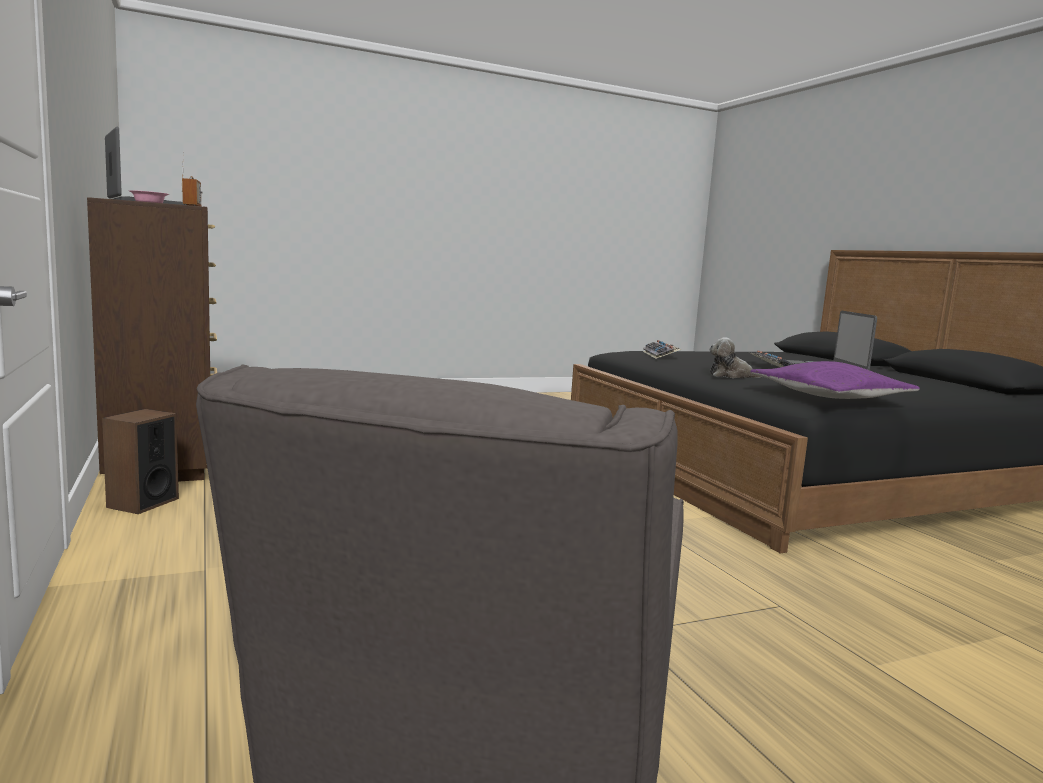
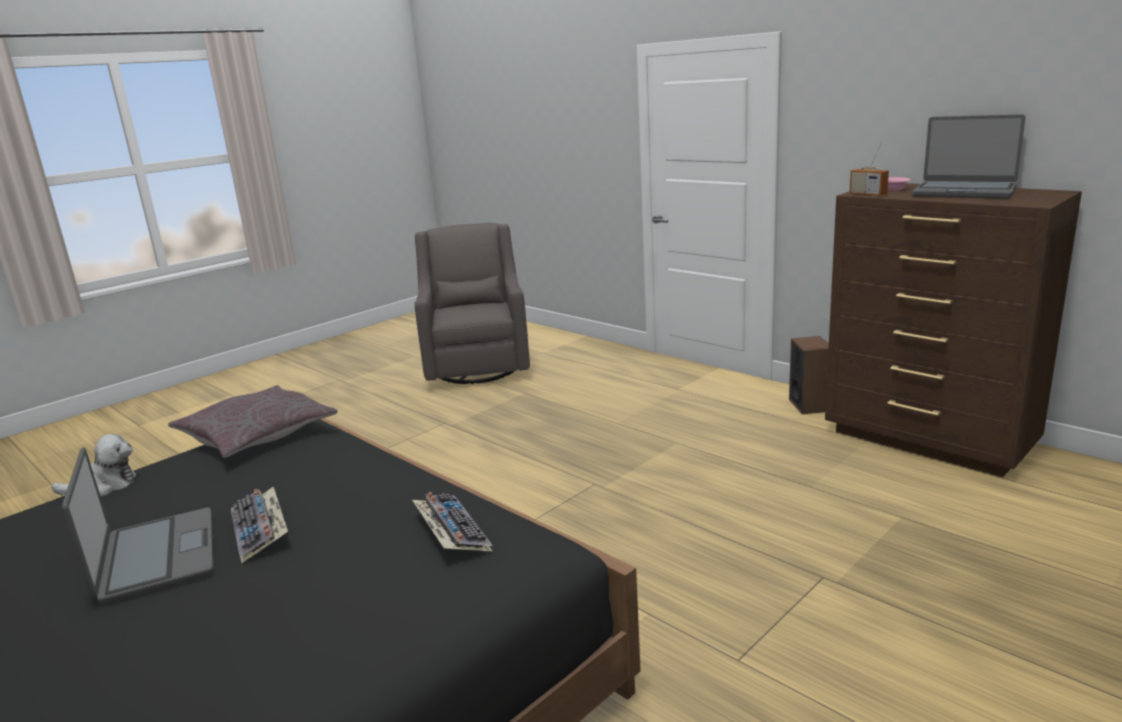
camera: 160 degrees right, 10 degrees up
(732, 376) = (346, 463): plush toy -> plush toy (104, 486)
(829, 397) = (257, 435): purple pillow -> grey pillow

